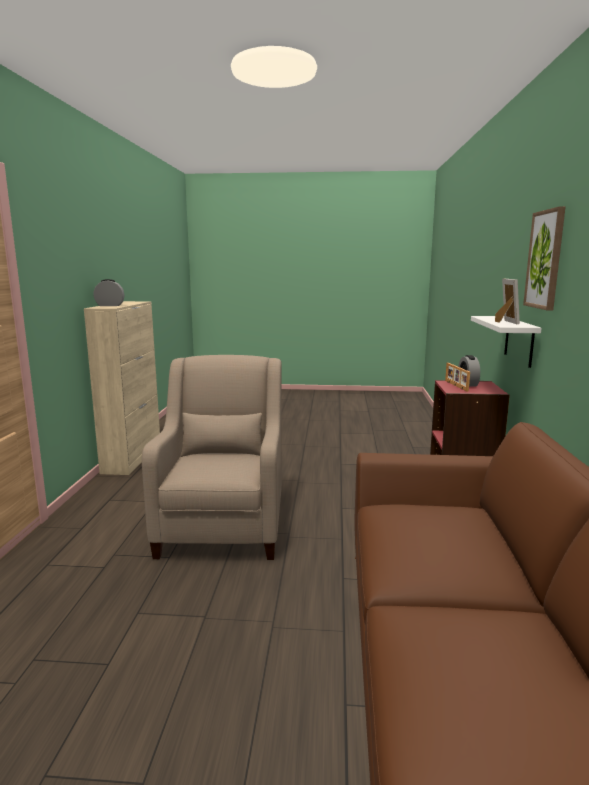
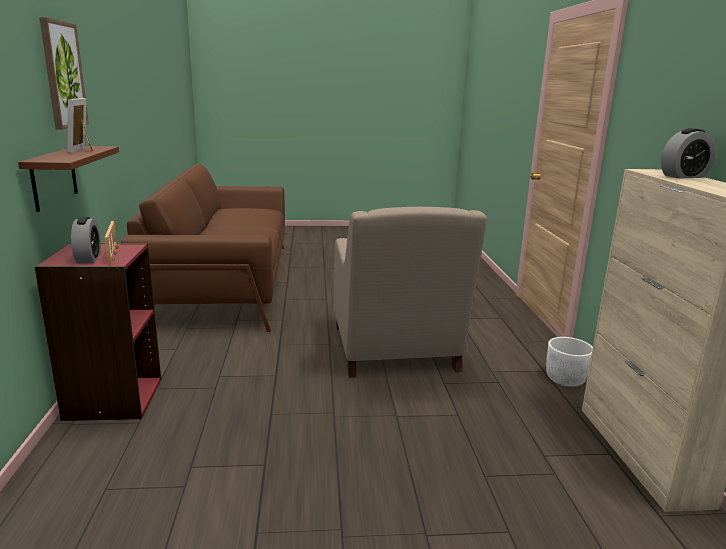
camera: 170 degrees right, 5 degrees up
(103, 492) = (565, 379): none -> white planter
(519, 341) = (54, 177): white shelf -> brown shelf

